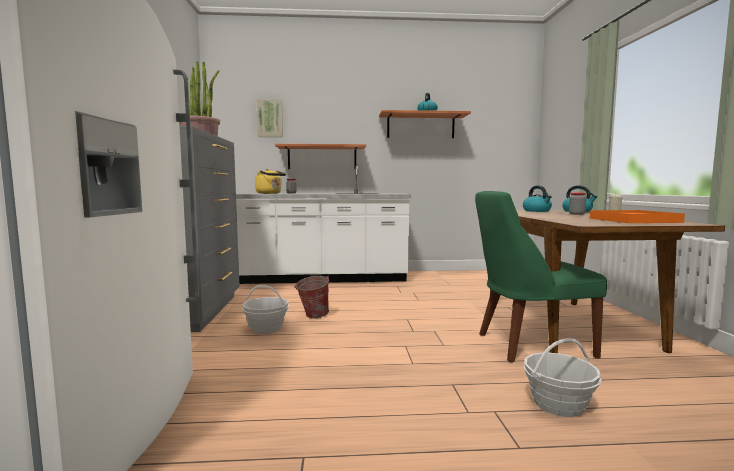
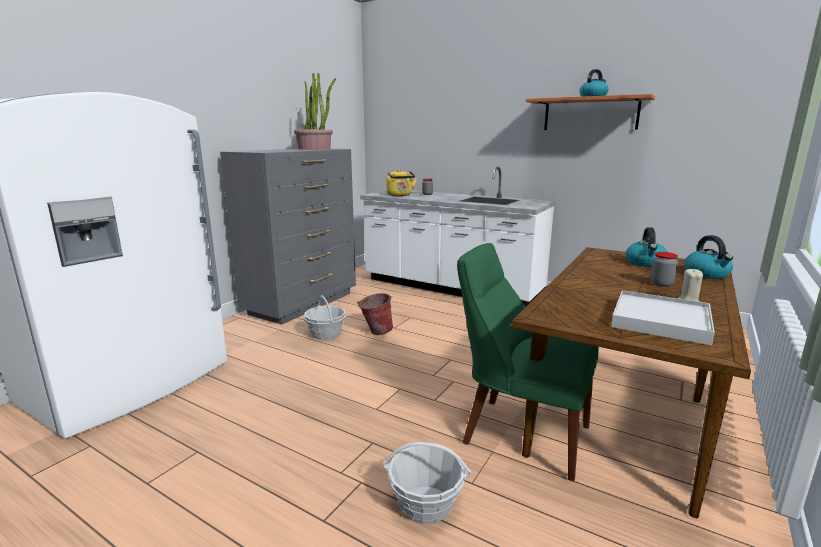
camera: 35 degrees right, 10 degrees up
(270, 118) = (420, 110): picture -> none
(322, 158) = (469, 154): shelf -> none
(633, 220) = (660, 320): orange tray -> white tray

